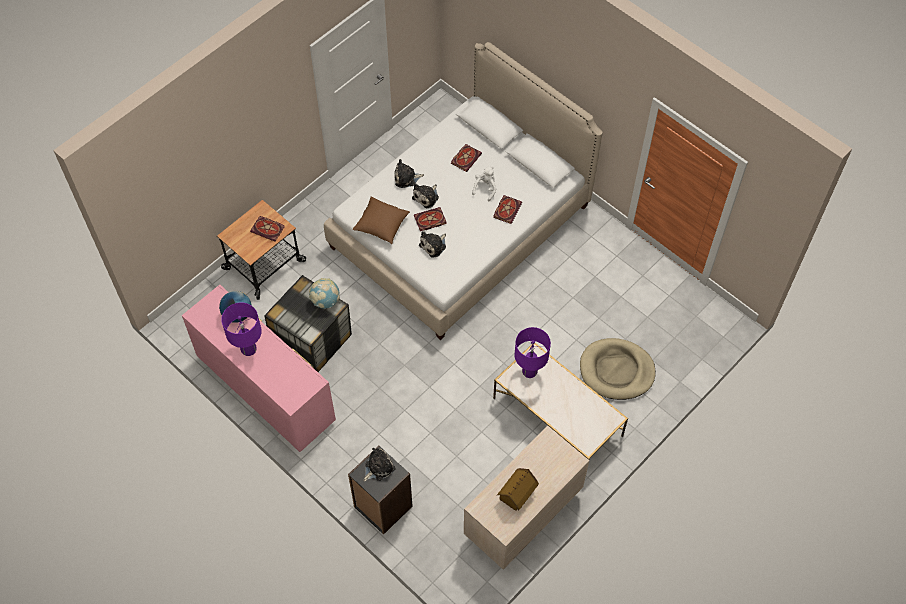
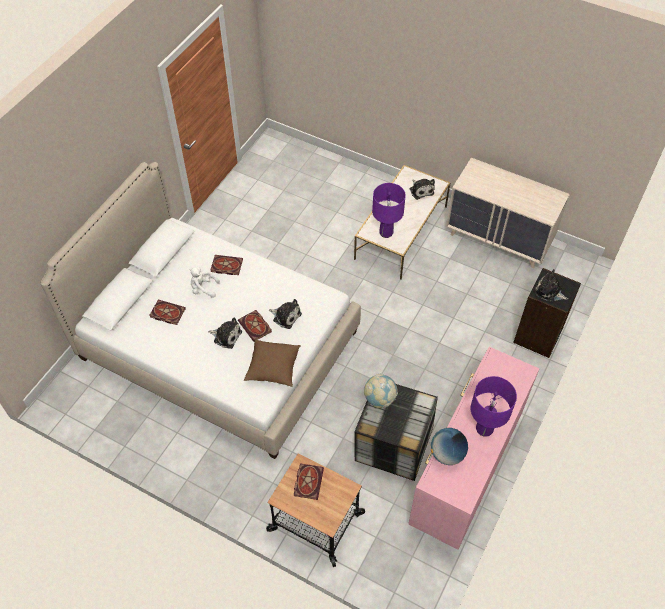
camera: 105 degrees left, 5 degrees down
(406, 178) = (205, 360): plush toy -> plush toy (421, 190)
(517, 494) = (523, 195): toy house -> none
(616, 371) = (343, 202): beige dog bed -> none

